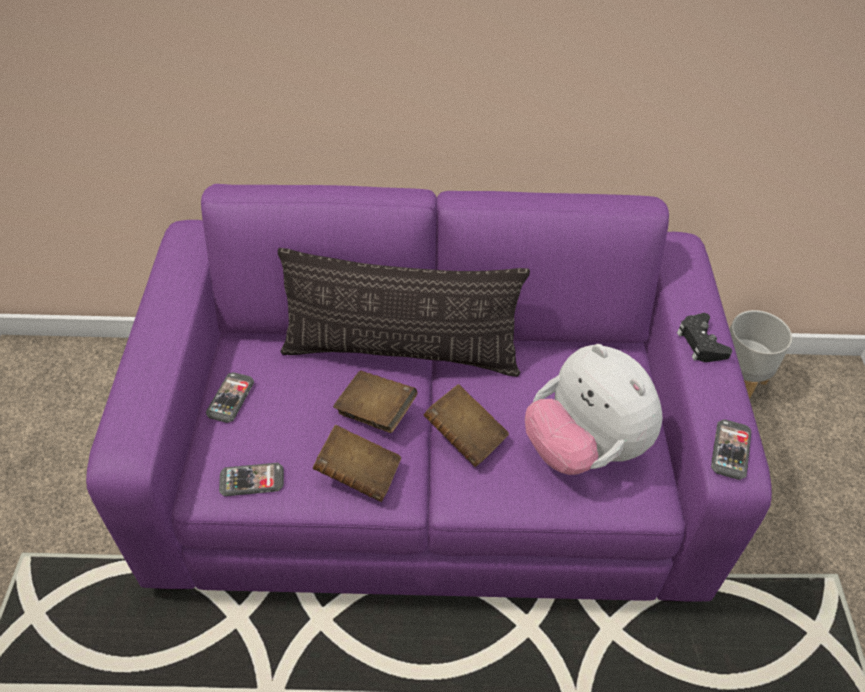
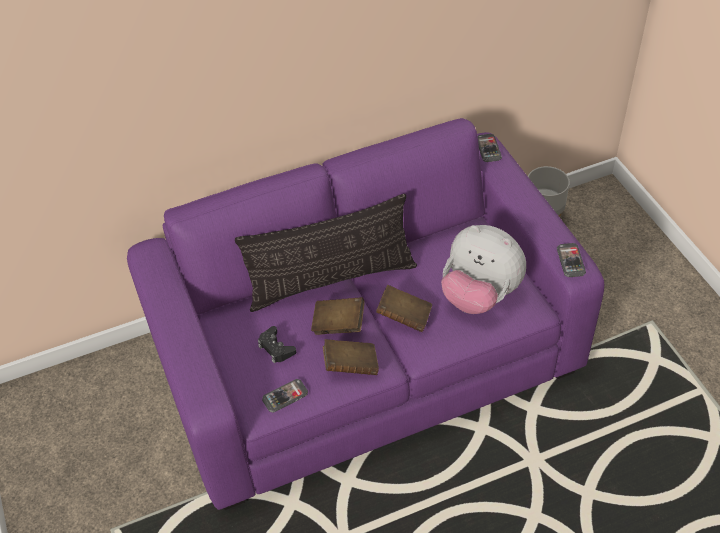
camera: 20 degrees left, 0 degrees up
(230, 398) = (236, 353): phone -> phone (488, 149)
(701, 343) = (525, 203): black game controller -> black game controller (276, 348)

